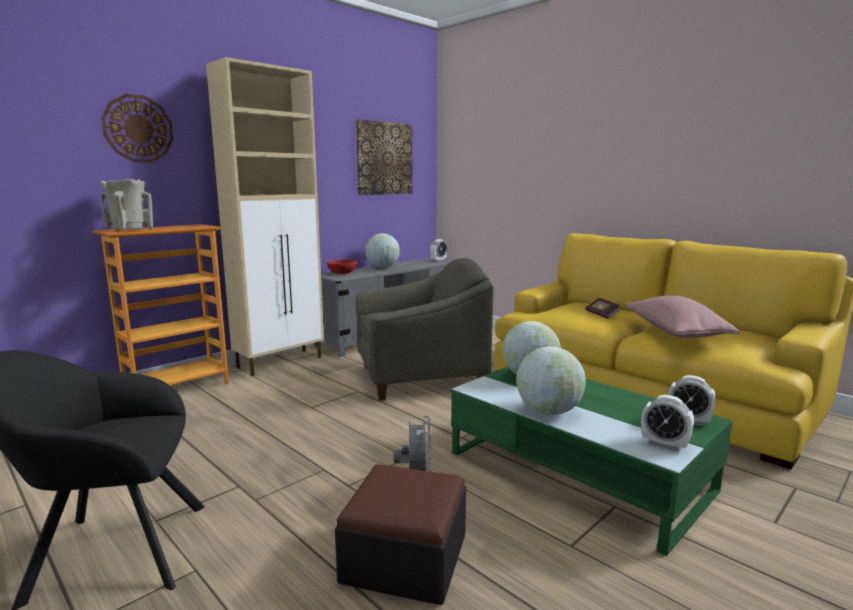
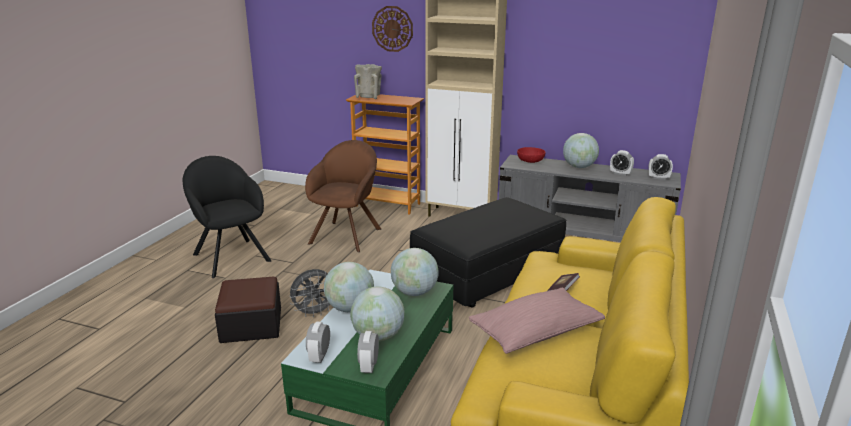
camera: 65 degrees right, 10 degrees up
(216, 429) = (347, 234): none -> brown armchair
(384, 158) = (617, 55): picture -> none
(415, 264) = (620, 174): none -> alarm clock
(420, 378) = (487, 272): grey armchair -> black ottoman
(622, 407) = (378, 336): none -> globe

